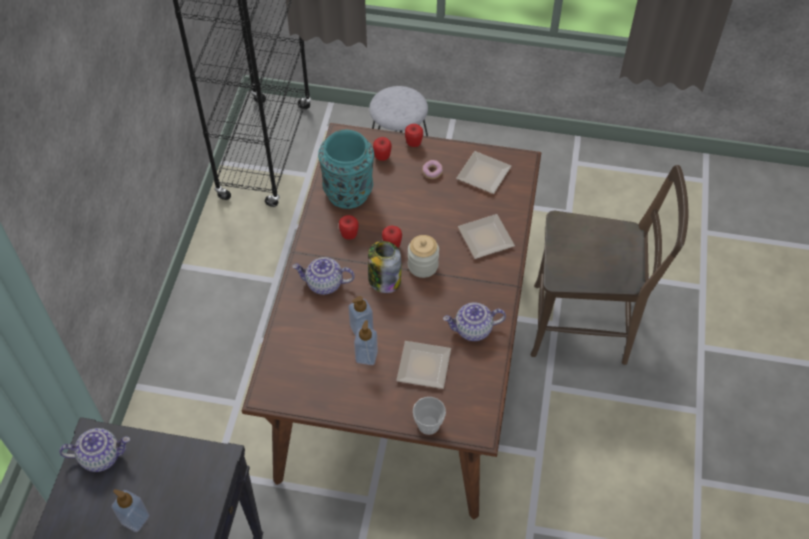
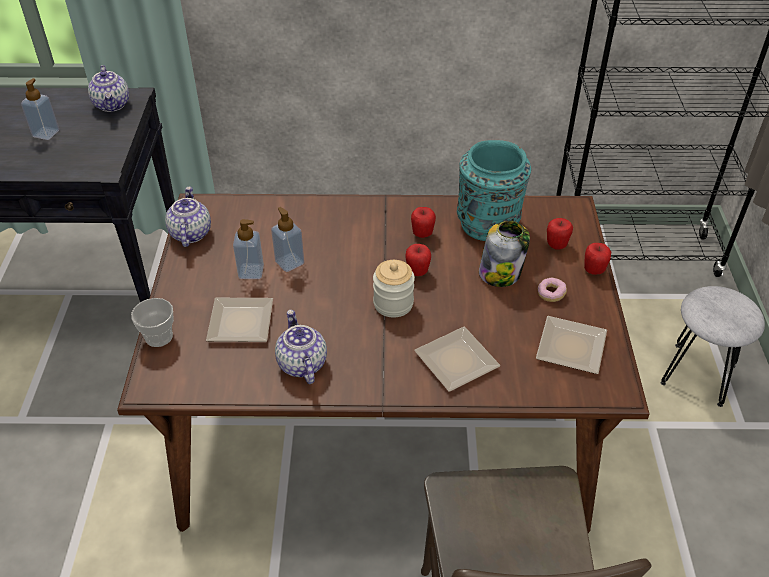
camera: 80 degrees right, 10 degrees down
(324, 284) = (346, 224): teapot -> teapot (190, 233)
(384, 279) = (363, 272): jar -> jar (500, 273)

